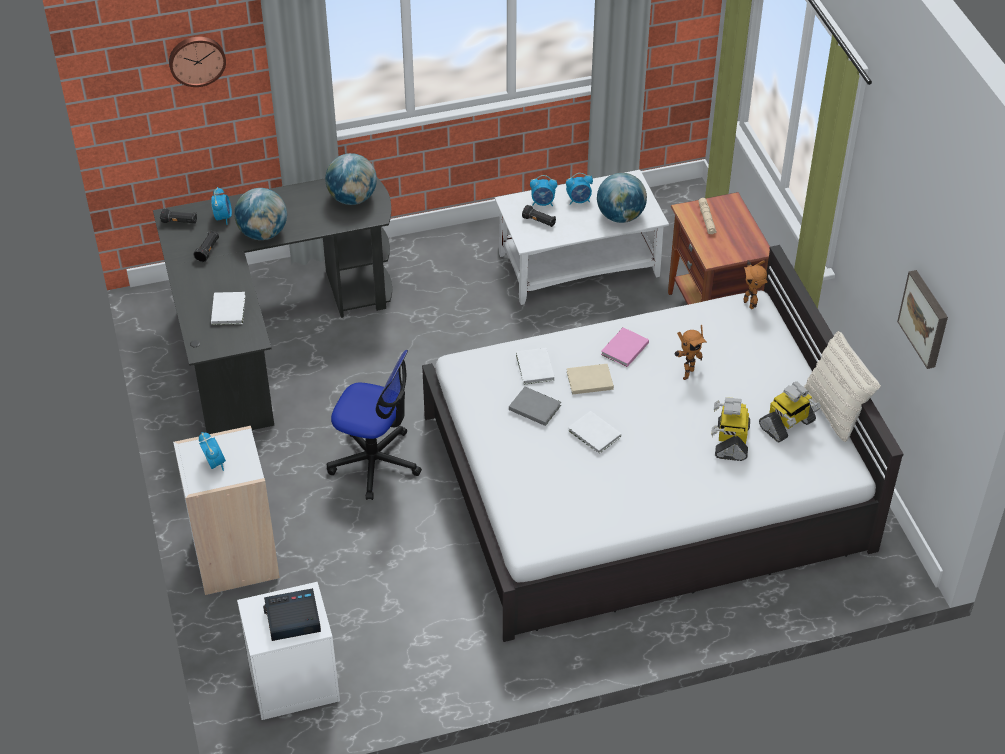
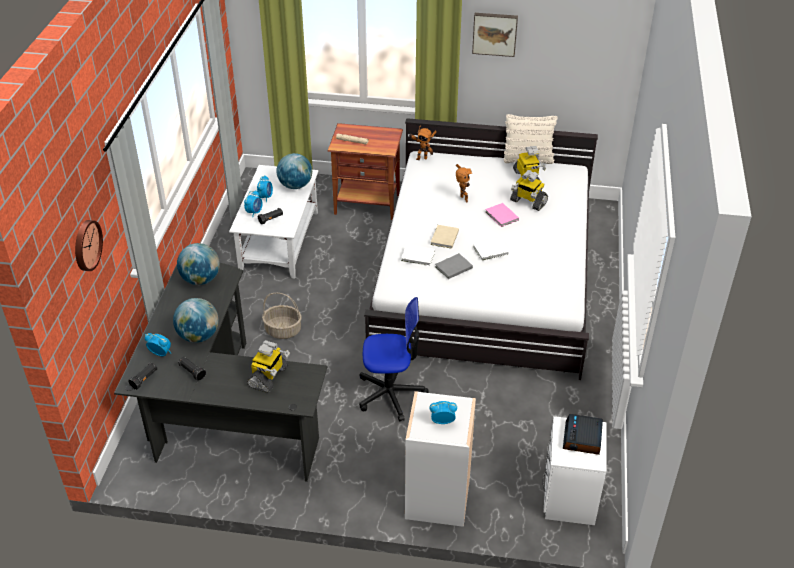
camera: 65 degrees left, 5 degrees down
(229, 309) = (269, 377): white book -> toy robot
(375, 462) = (391, 393): office chair -> office chair turned 45 degrees clockwise
(424, 330) = (282, 330): none -> basket
(623, 349) = (425, 216): pink book -> pink book (501, 216)
(925, 318) = (563, 59): picture -> picture (495, 33)

